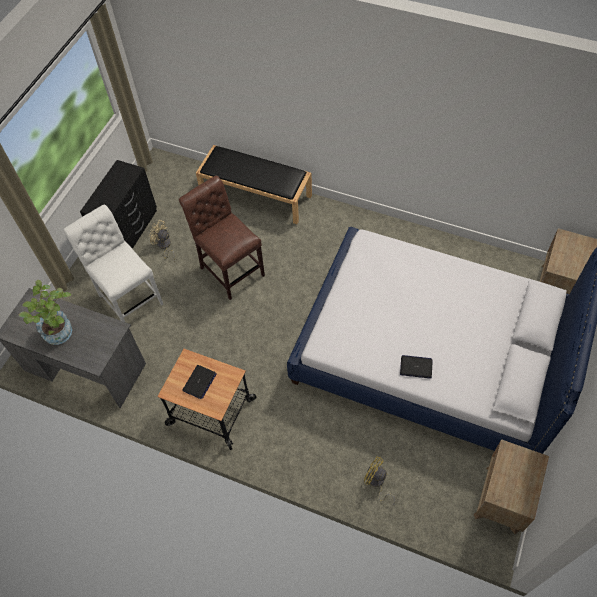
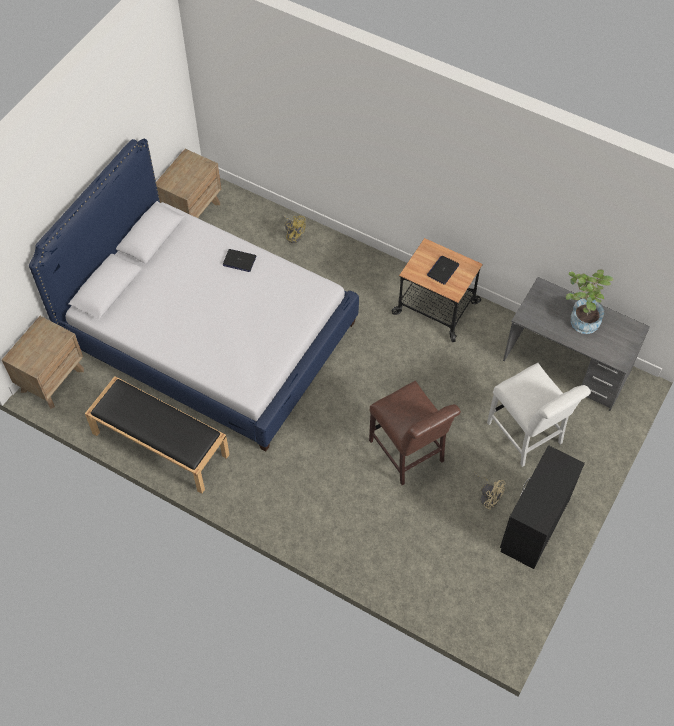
camera: 175 degrees left, 0 degrees up
(257, 195) = (366, 556): black bench -> black bench (159, 444)

